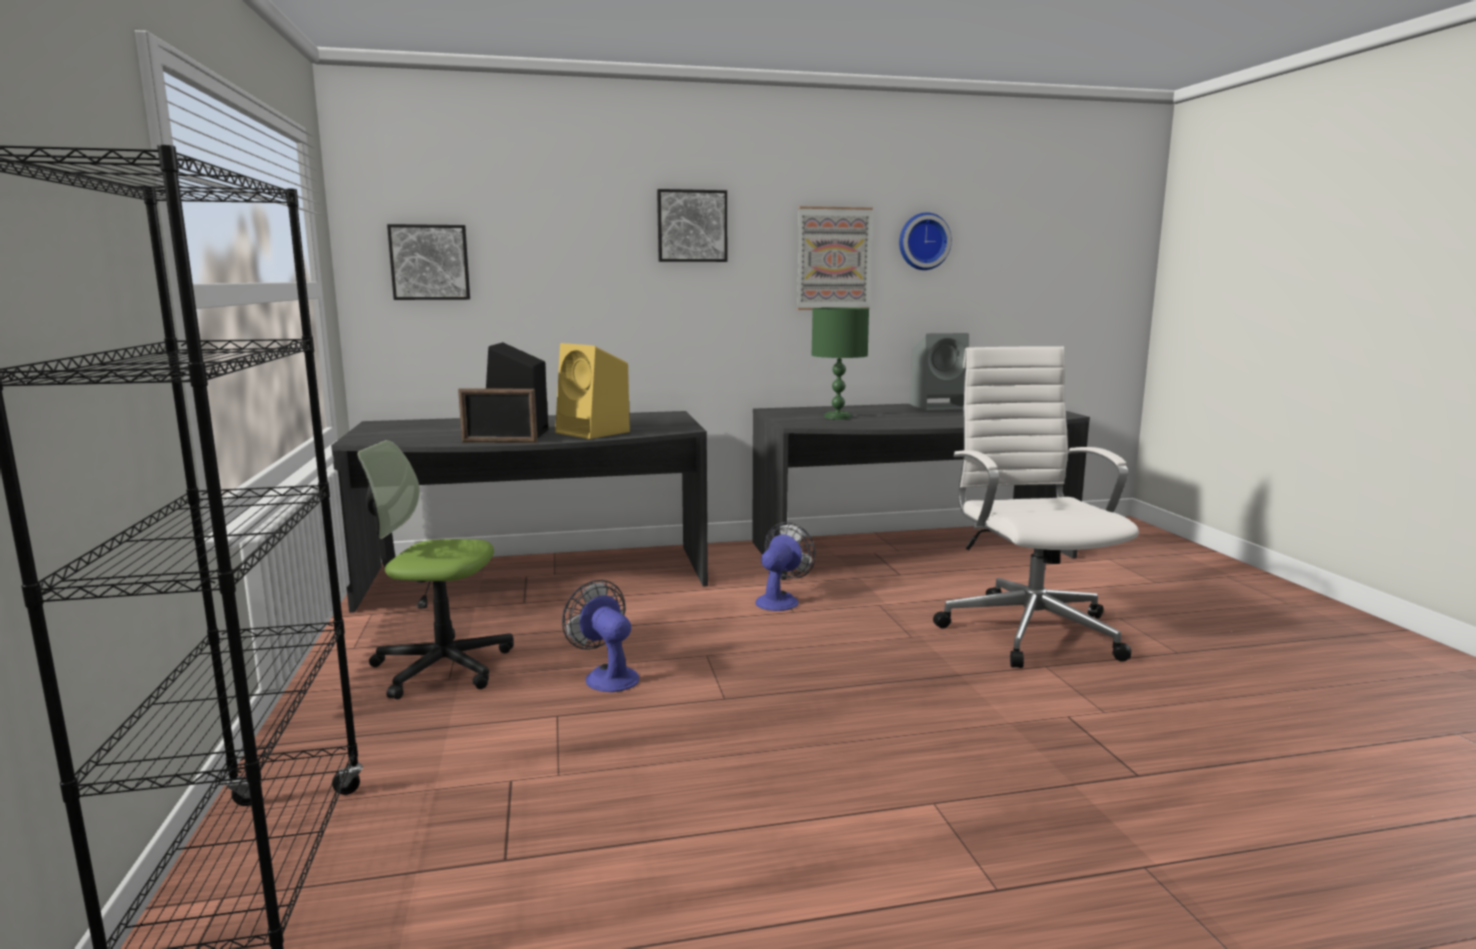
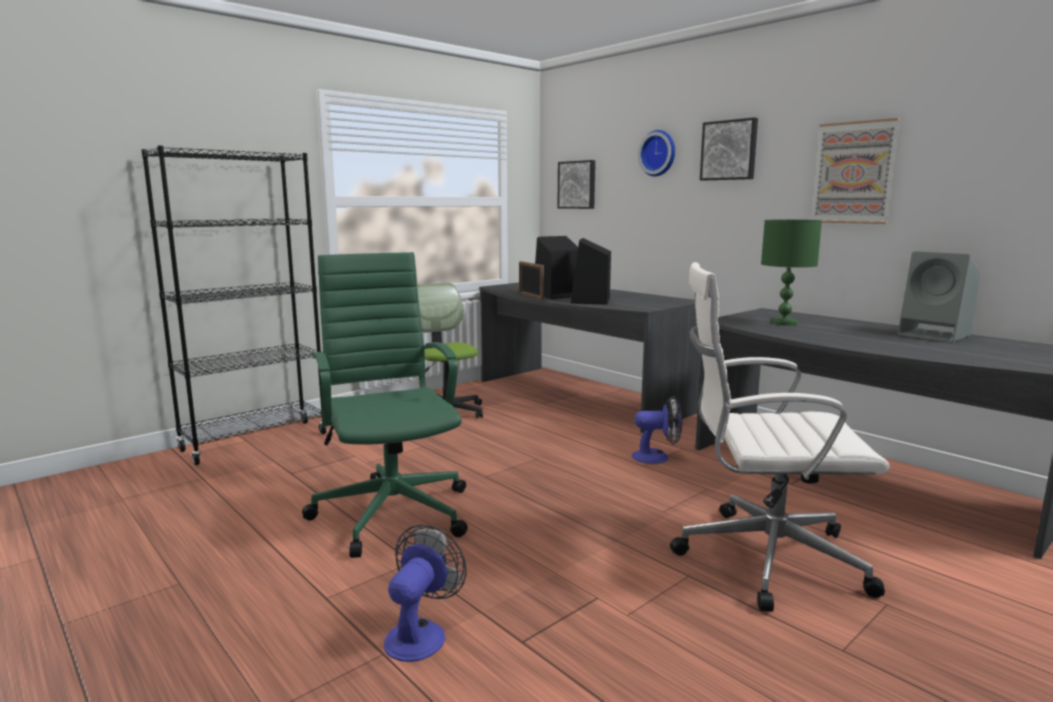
camera: 60 degrees right, 0 degrees up
(594, 432) = (590, 301): yellow speaker -> black speaker
(606, 676) = (478, 444): fan -> fan (420, 633)
(770, 787) = (392, 511): none -> green office chair
(923, 241) = (964, 149): wall clock -> wall clock (659, 153)
(1029, 629) = (764, 557): white office chair -> white office chair turned 135 degrees counterclockwise

